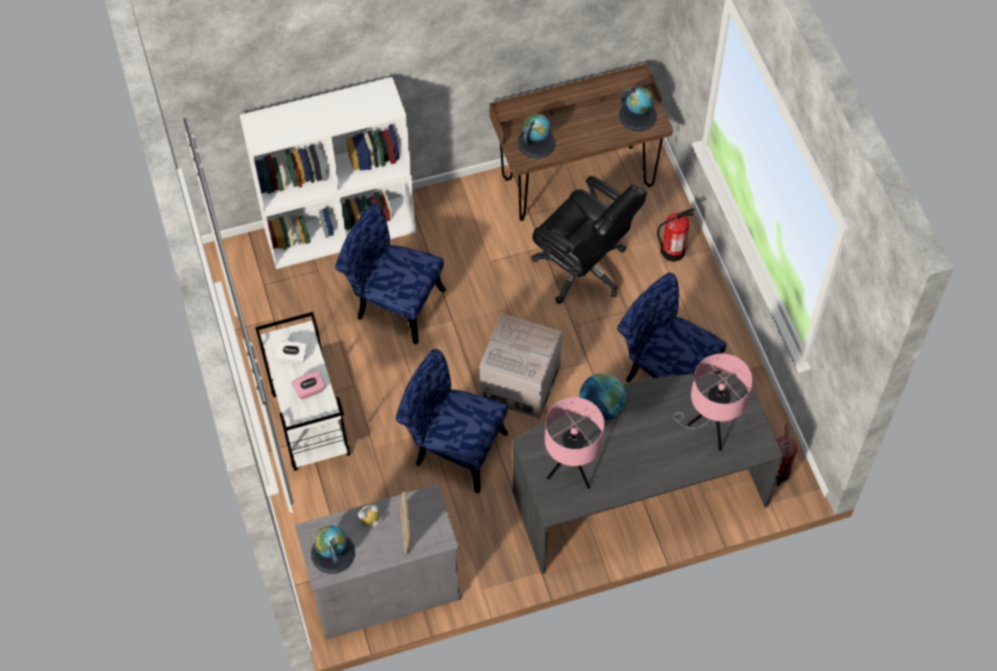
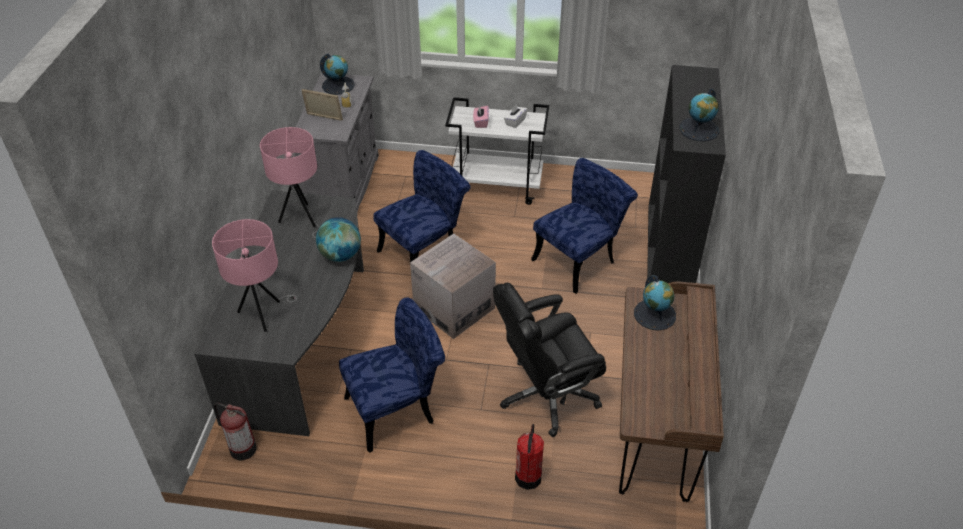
camera: 115 degrees right, 15 degrees down
(341, 231) = (670, 251): white bookcase -> black bookcase
(637, 116) = (655, 410): globe -> globe (699, 129)

